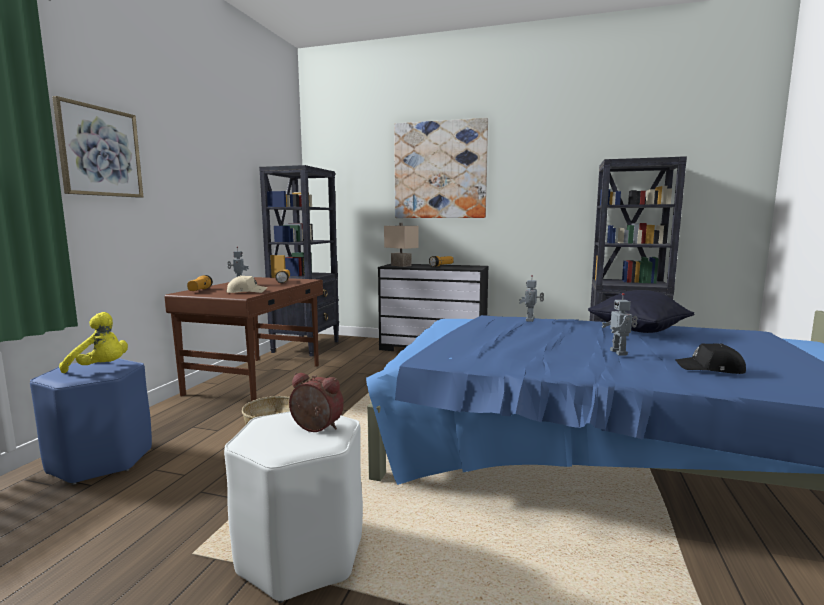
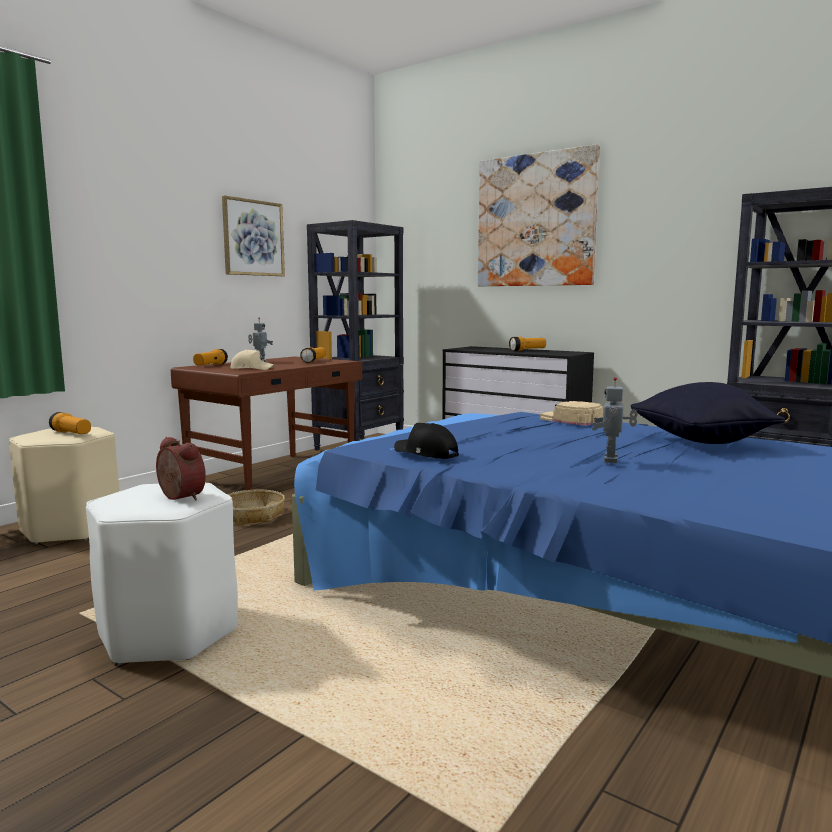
camera: 20 degrees right, 0 degrees up
(100, 151) = (103, 213): picture -> picture (253, 238)
(101, 368) = (71, 433): yellow plush toy -> flashlight
(101, 460) = (71, 529): blue stool -> beige stool
(400, 265) = (474, 348): beige table lamp -> none
(531, 320) = (570, 420): toy robot -> beige cap
(711, 369) = (708, 487): black cap -> black cap (426, 453)

